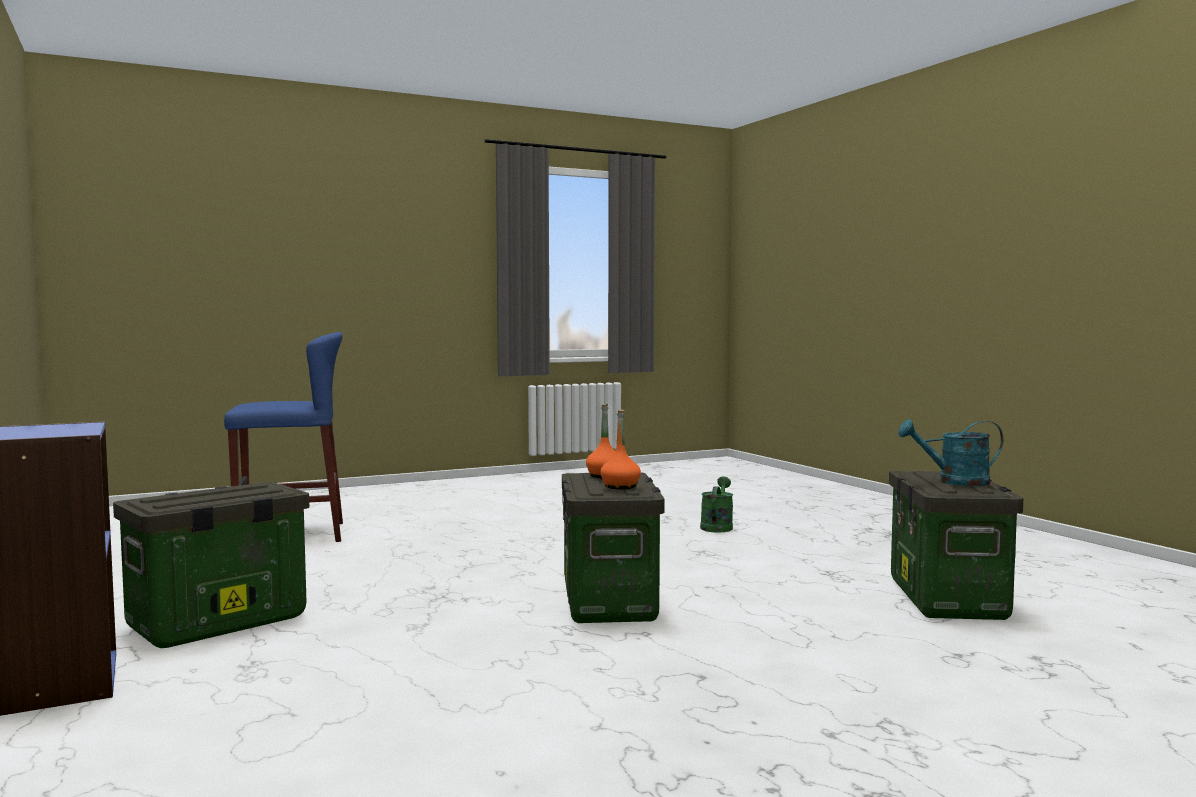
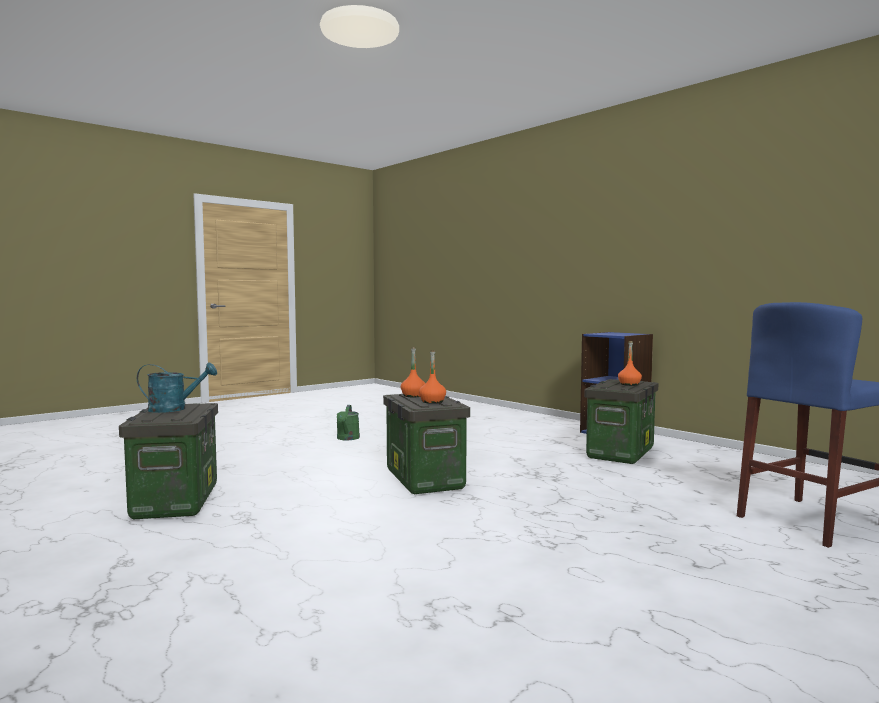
camera: 165 degrees right, 0 degrees up
(213, 491) = (629, 384): none -> orange bottle
(717, 526) = (347, 598): green watering can -> green watering can (347, 438)

